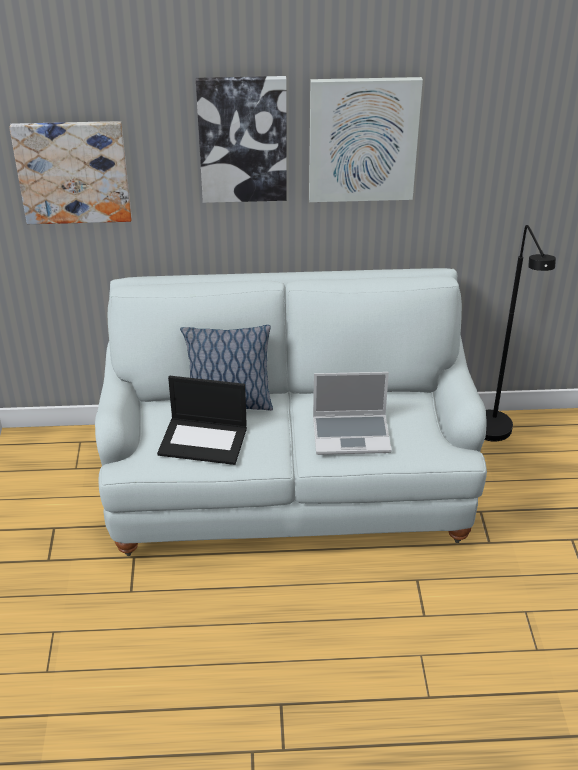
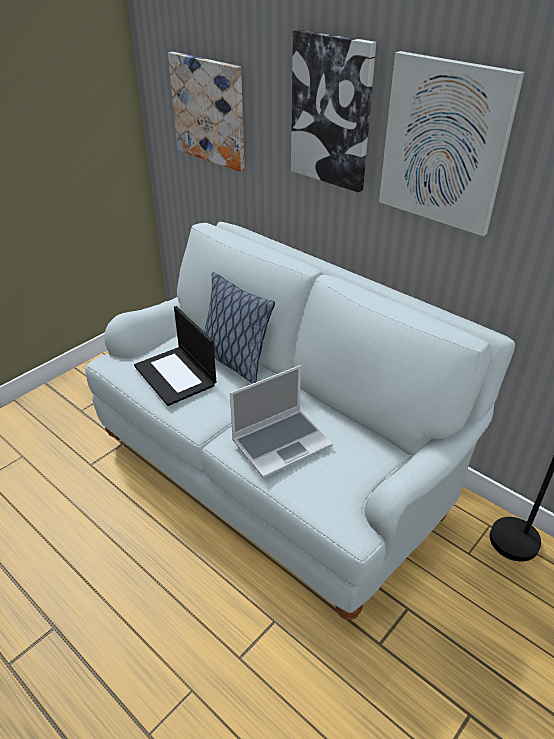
camera: 45 degrees right, 0 degrees up
(352, 435) = (282, 443): laptop -> laptop turned 75 degrees counterclockwise

